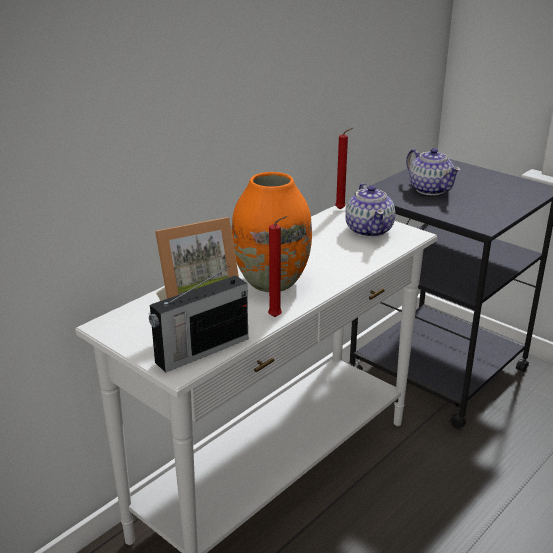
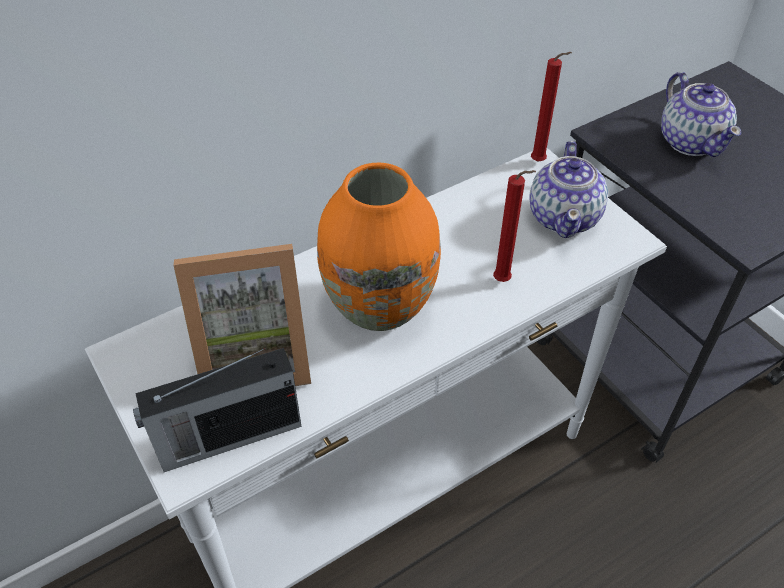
camera: 15 degrees right, 20 degrees up
(277, 317) = (359, 387): red candle -> red candle (504, 281)

